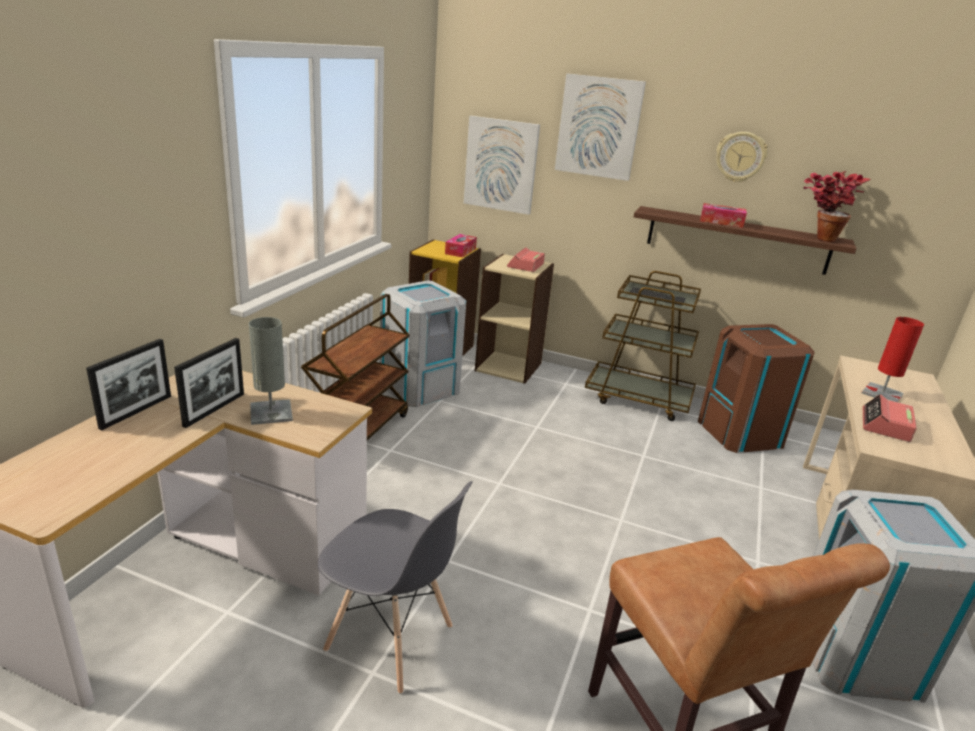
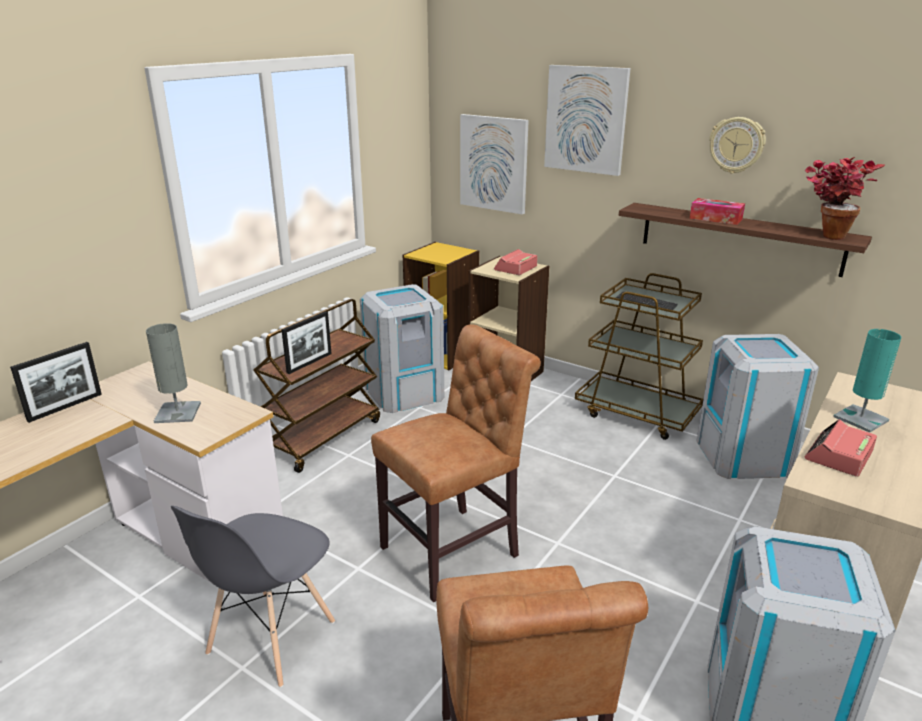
camera: 15 degrees right, 0 degrees up
(214, 409) = (131, 408): picture frame -> picture frame (309, 363)
(390, 639) = (271, 638): grey chair -> grey chair turned 75 degrees clockwise
(460, 251) = (455, 253): tissue box -> none
(533, 534) = (456, 549): none -> brown chair
(740, 432) = (743, 456): brown trash can -> grey trash can
(882, 394) = (860, 419): red table lamp -> turquoise table lamp

